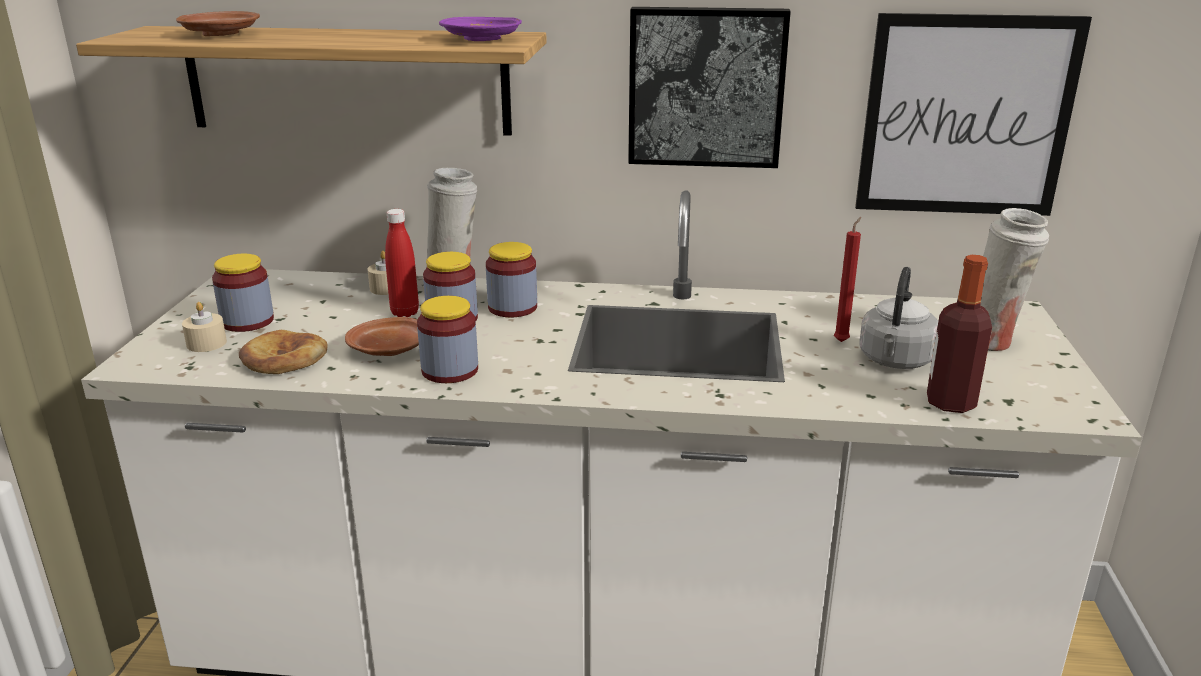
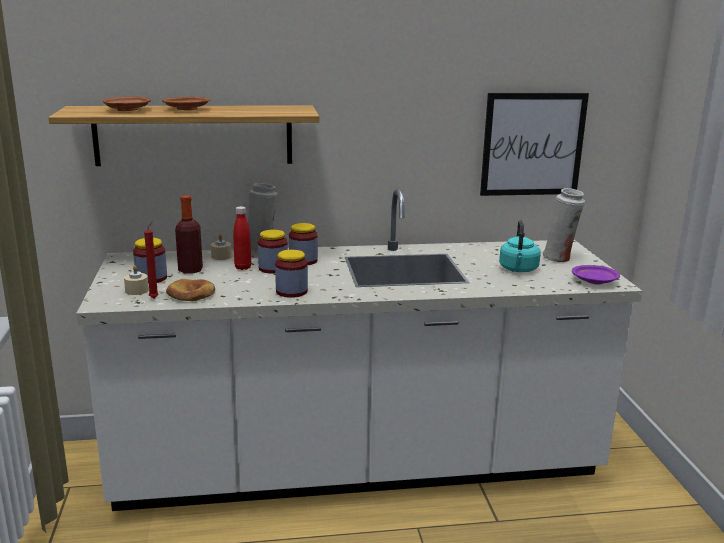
camera: 15 degrees left, 5 degrees down
(391, 349) = (250, 285): brown plate -> brown plate (187, 109)
(482, 39) = (286, 110): purple plate -> purple plate (595, 281)
(706, 87) = (400, 133): picture -> none
(842, 341) = (488, 263): red candle -> red candle (155, 298)
(895, 361) = (518, 270): grey kettle -> turquoise kettle
(950, 403) = (553, 284): bottle -> bottle (190, 270)

